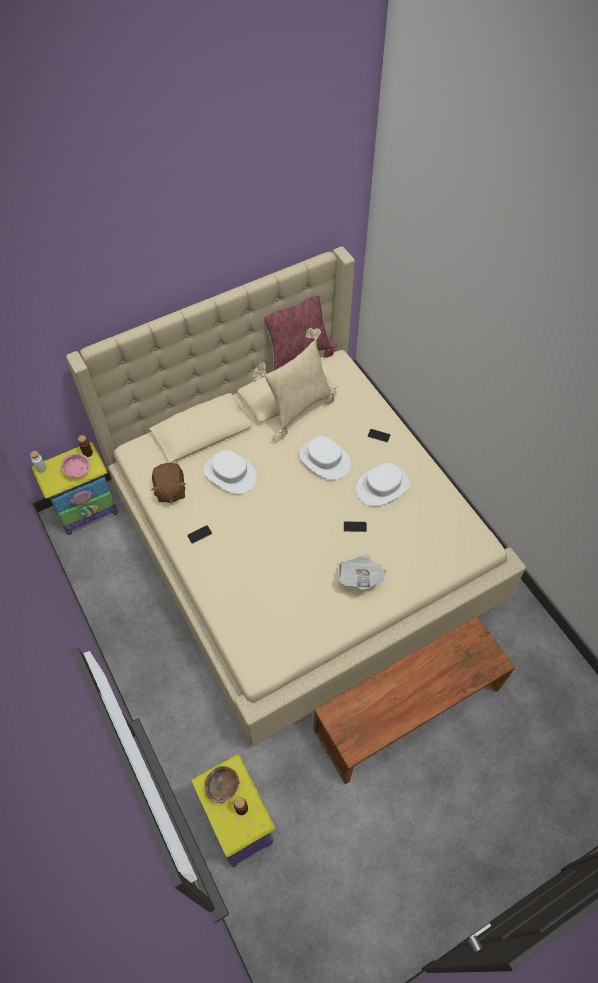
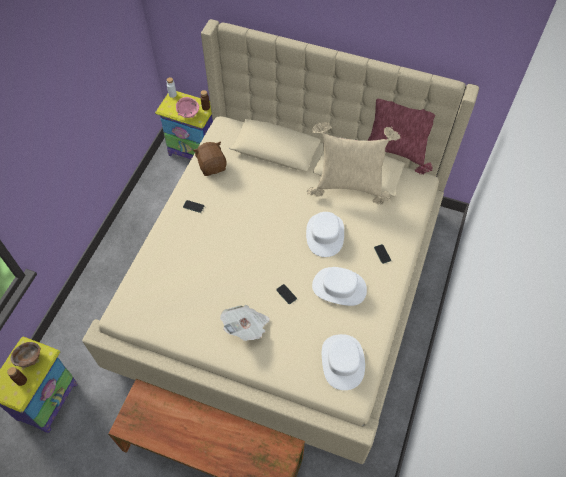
camera: 50 degrees right, 0 degrees up
(170, 490) = (212, 166): brown plush toy -> brown plush toy turned 120 degrees clockwise
(230, 474) = (257, 188): white hat -> white hat (342, 362)

